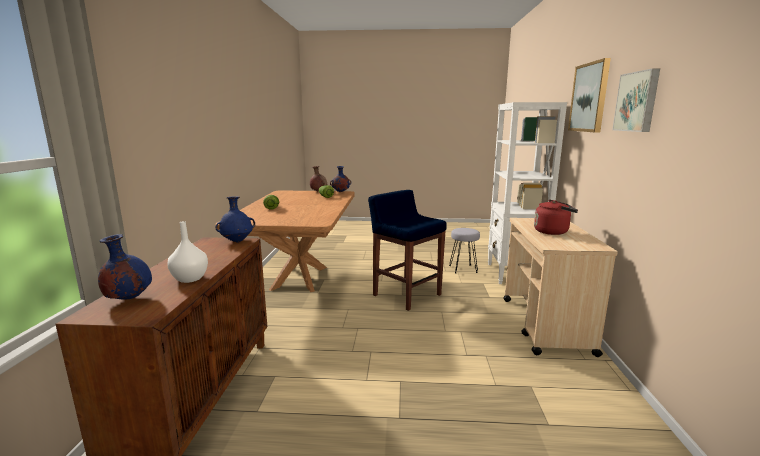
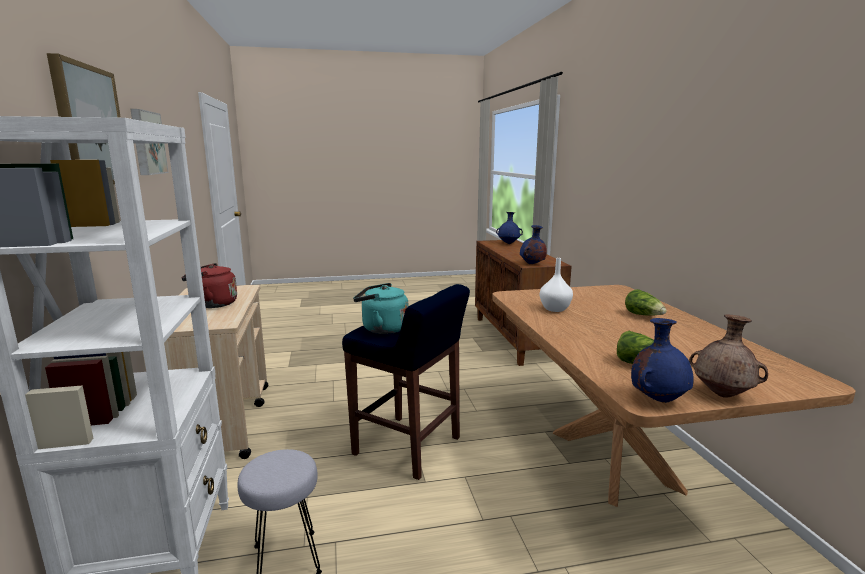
camera: 165 degrees right, 0 degrees up
(189, 279) = (502, 249): white vase -> white vase (555, 309)
(422, 219) = (382, 329): none -> turquoise kettle

